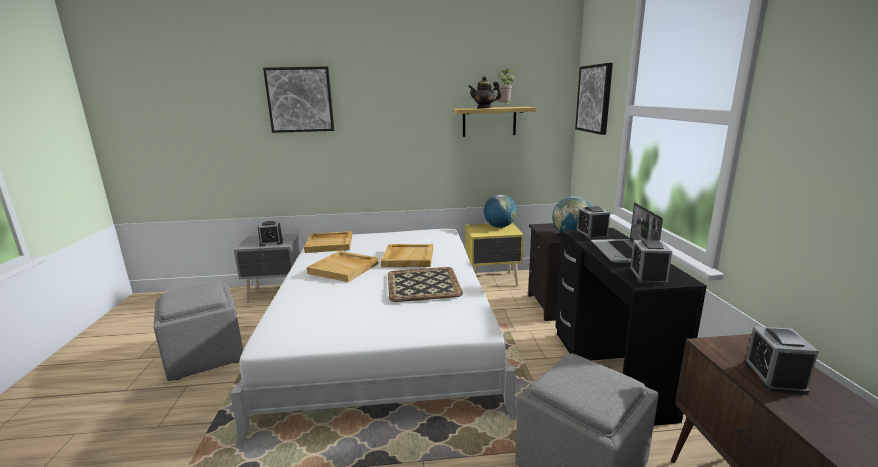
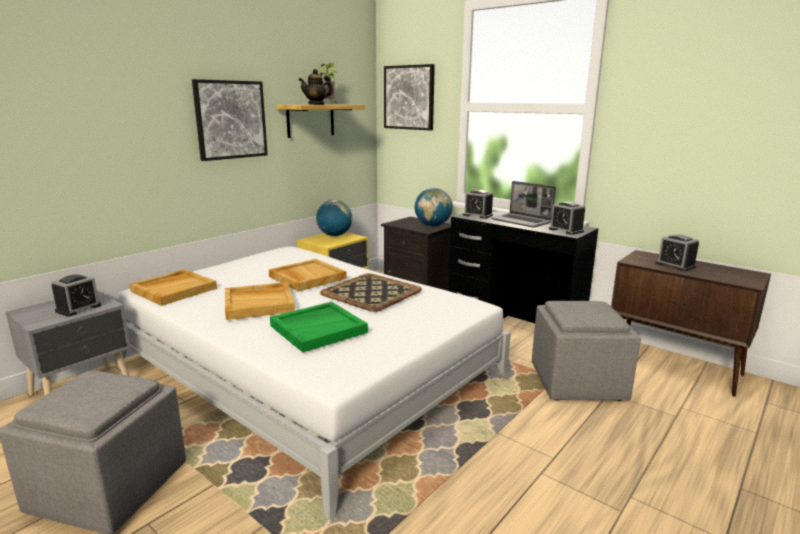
camera: 45 degrees left, 0 degrees up
(300, 100) = (85, 86): picture -> picture (230, 120)
(334, 300) = (318, 329): none -> green tray

